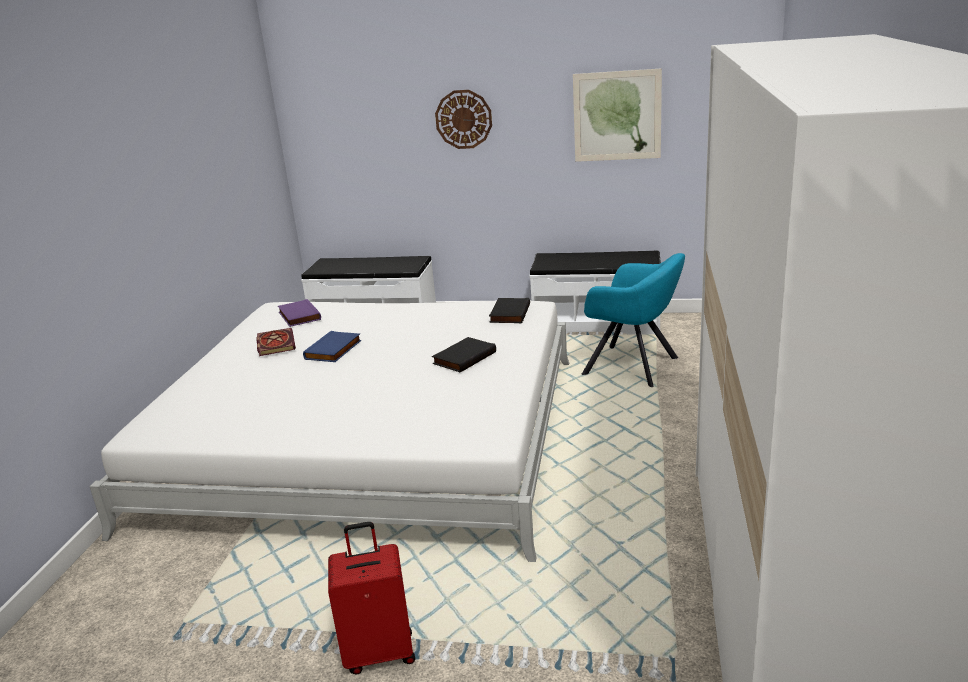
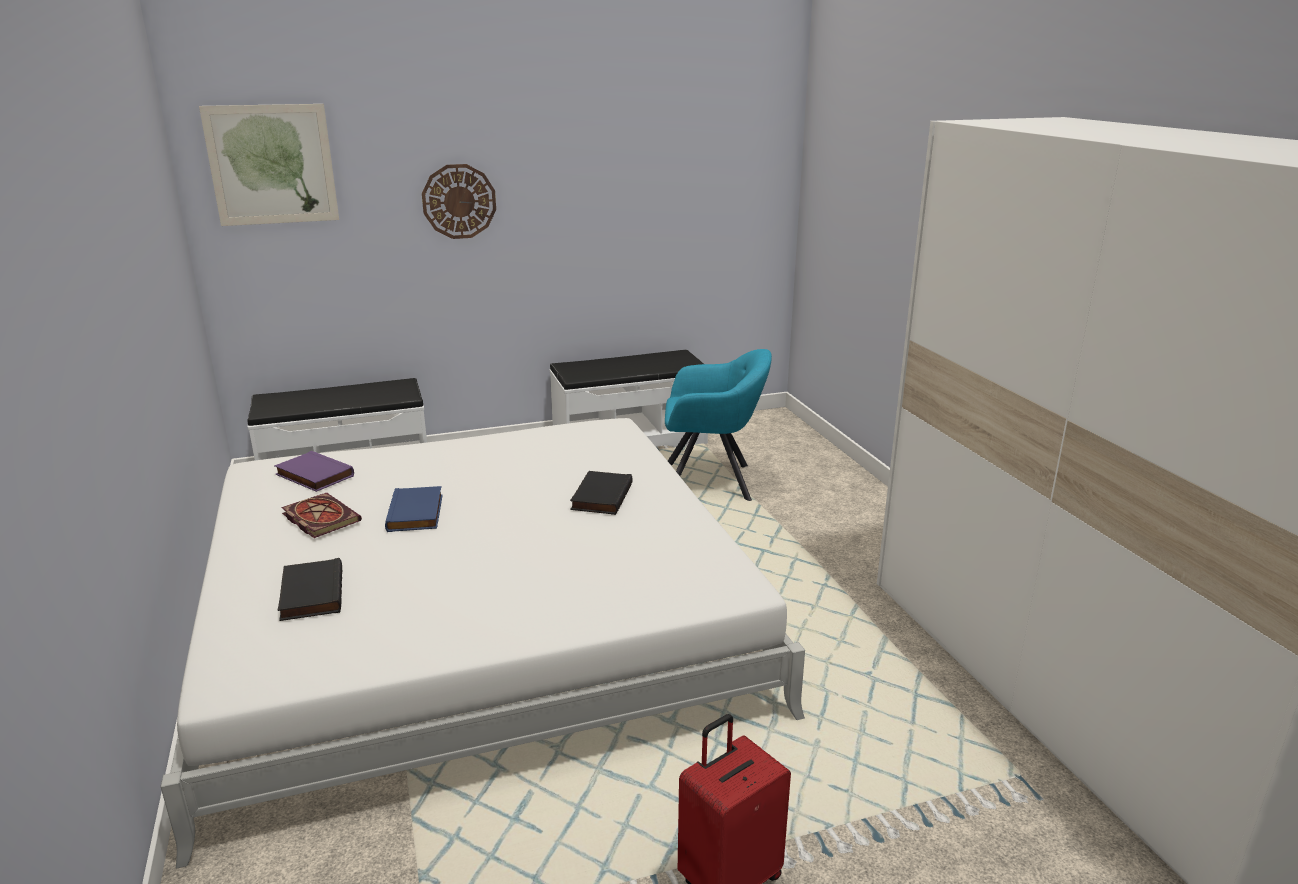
camera: 30 degrees left, 0 degrees up
(509, 313) = (595, 437): black book -> black book (310, 594)
(617, 116) = (642, 198): picture -> picture (272, 165)

